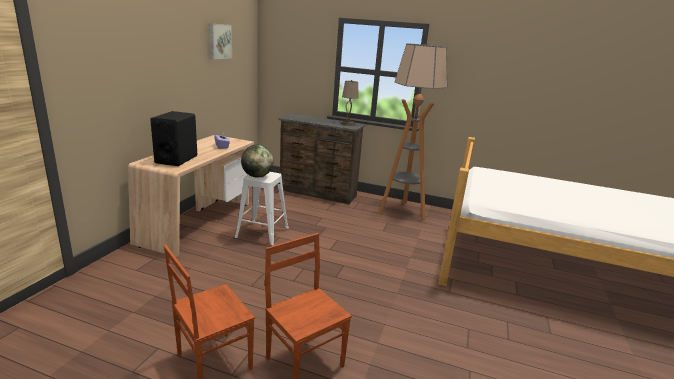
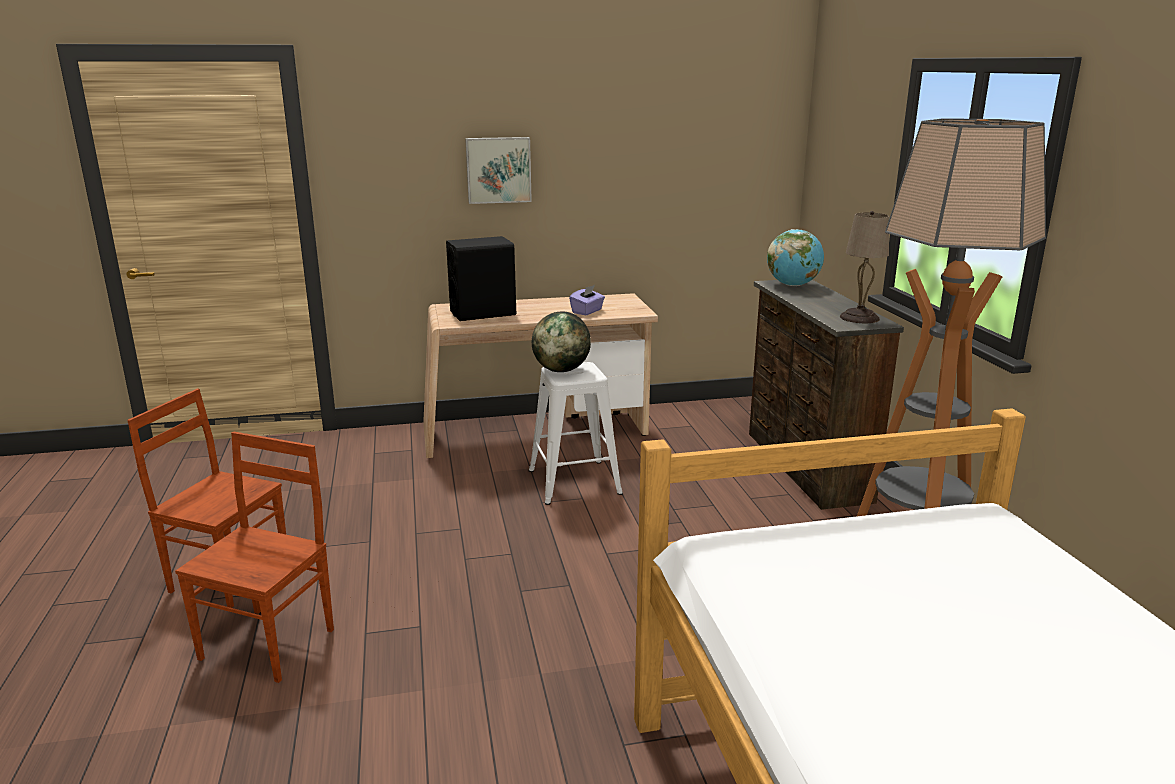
camera: 60 degrees right, 0 degrees up
(219, 41) = (672, 122): picture -> picture (498, 170)
(295, 117) = (793, 285): none -> globe

